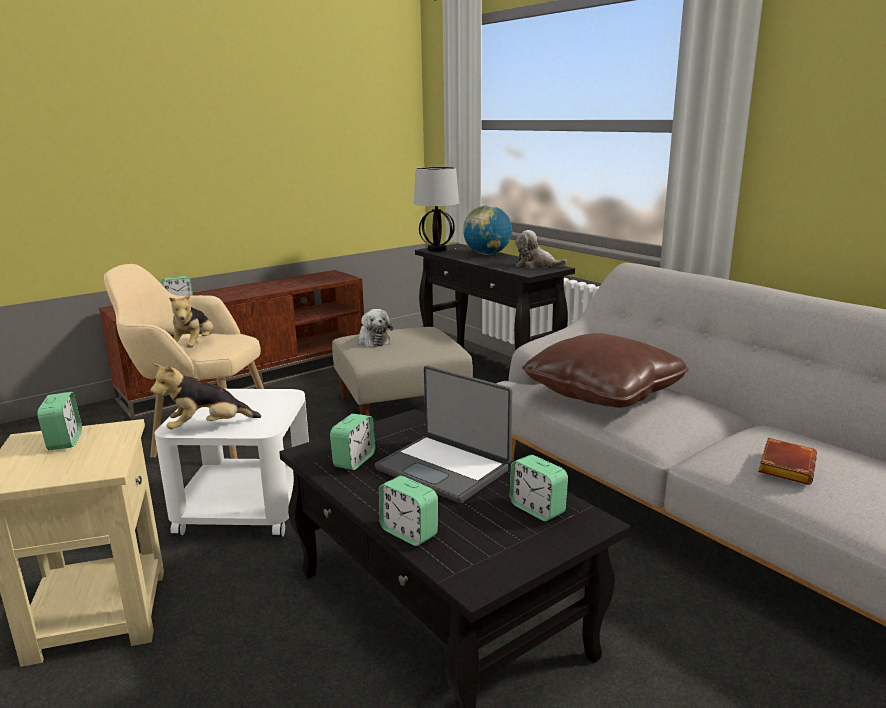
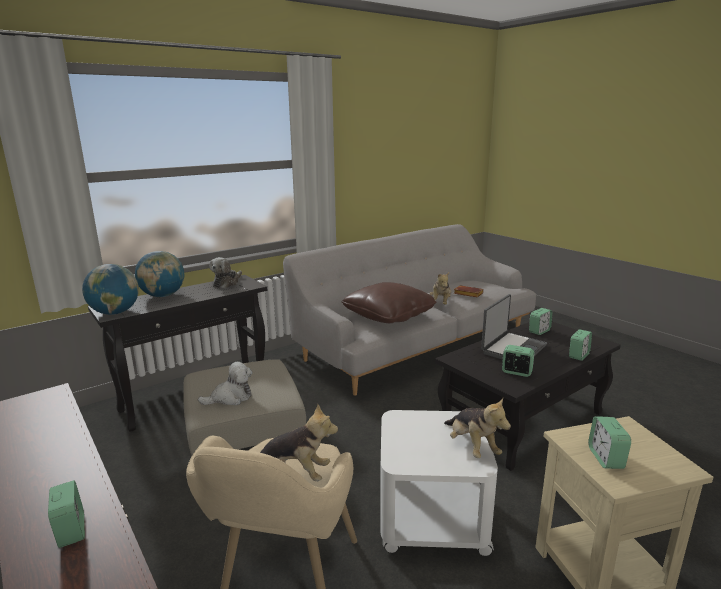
camera: 90 degrees left, 0 degrees up
(65, 441) = (606, 458): alarm clock -> alarm clock turned 75 degrees counterclockwise
(437, 249) = (115, 313): table lamp -> globe
(703, 437) = (441, 303): none -> plush toy

